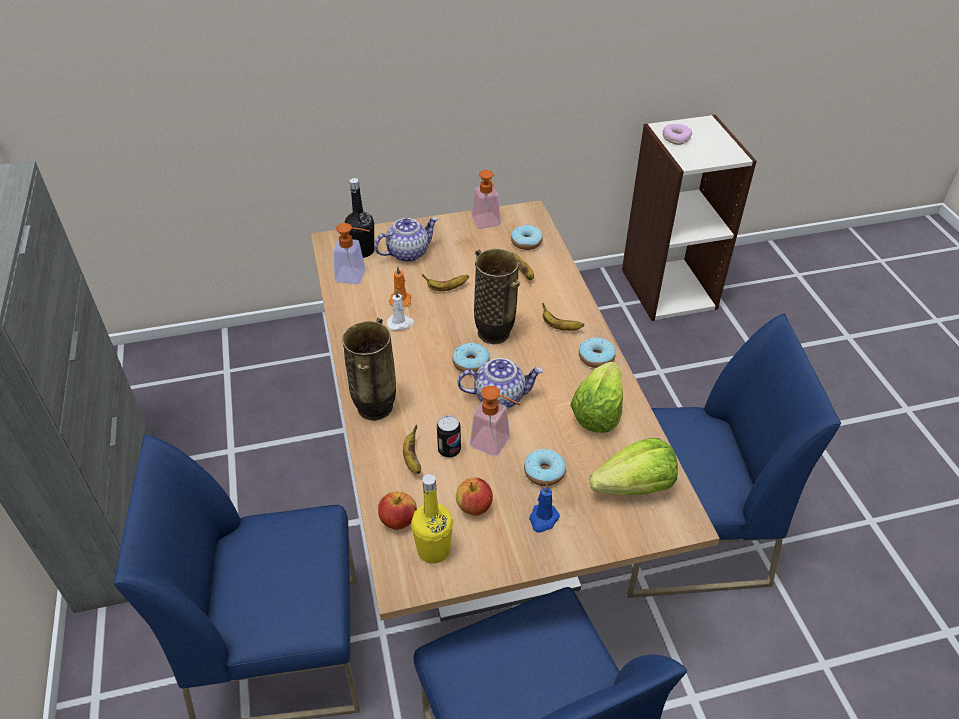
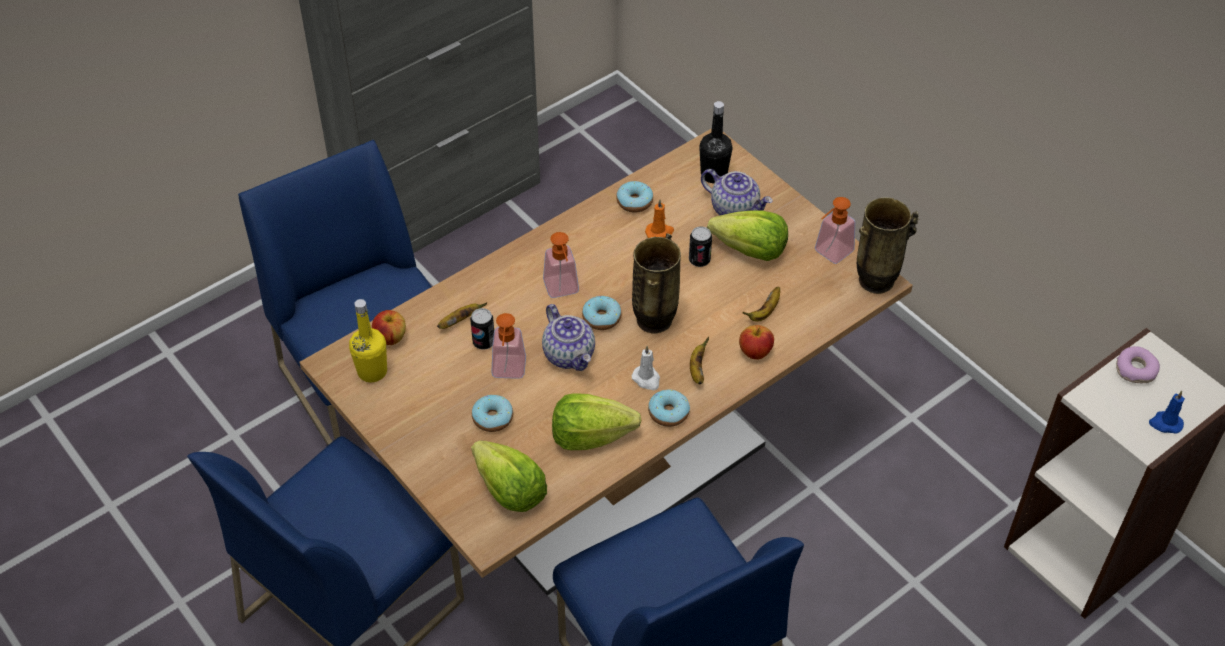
camera: 65 degrees right, 5 degrees up
(356, 276) = (672, 186): soap dispenser -> soap dispenser (562, 291)
(376, 408) = (505, 273): vase -> vase (876, 282)
(400, 323) = (625, 246): white candle -> white candle (647, 379)
(446, 288) = (699, 260): banana -> can
(456, 260) = (750, 250): none -> lettuce
(474, 507) = (429, 382): apple -> apple (755, 352)
(526, 242) = (820, 297): donut -> donut (634, 202)
(543, 519) = (439, 434): blue candle -> blue candle (1165, 423)

